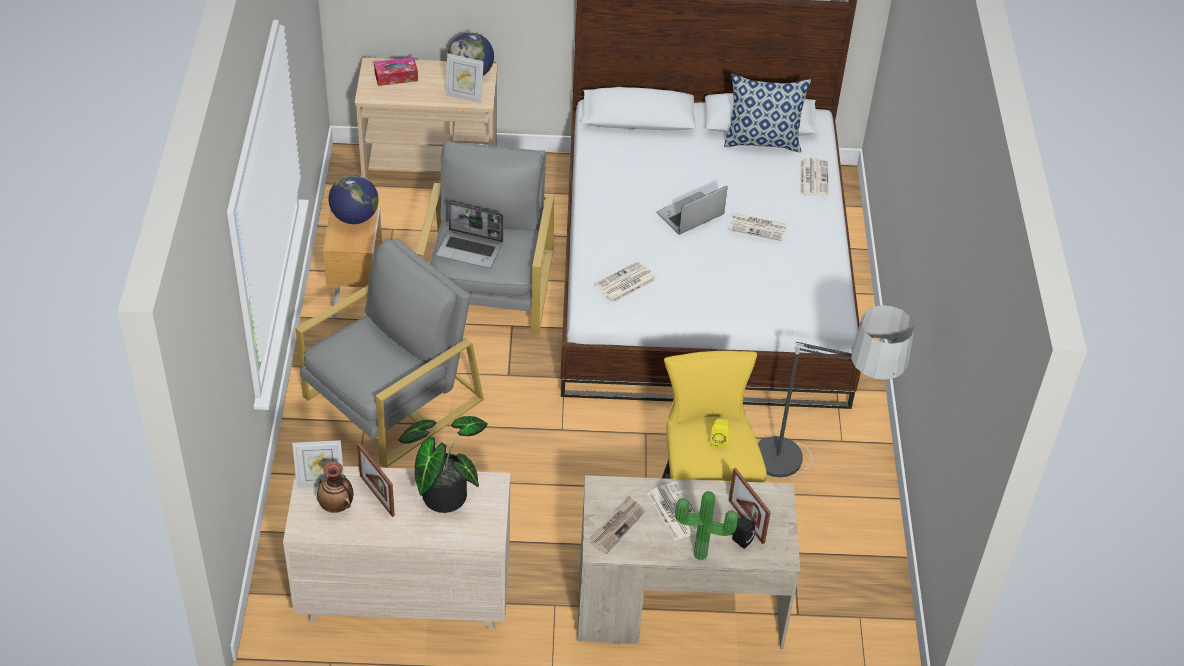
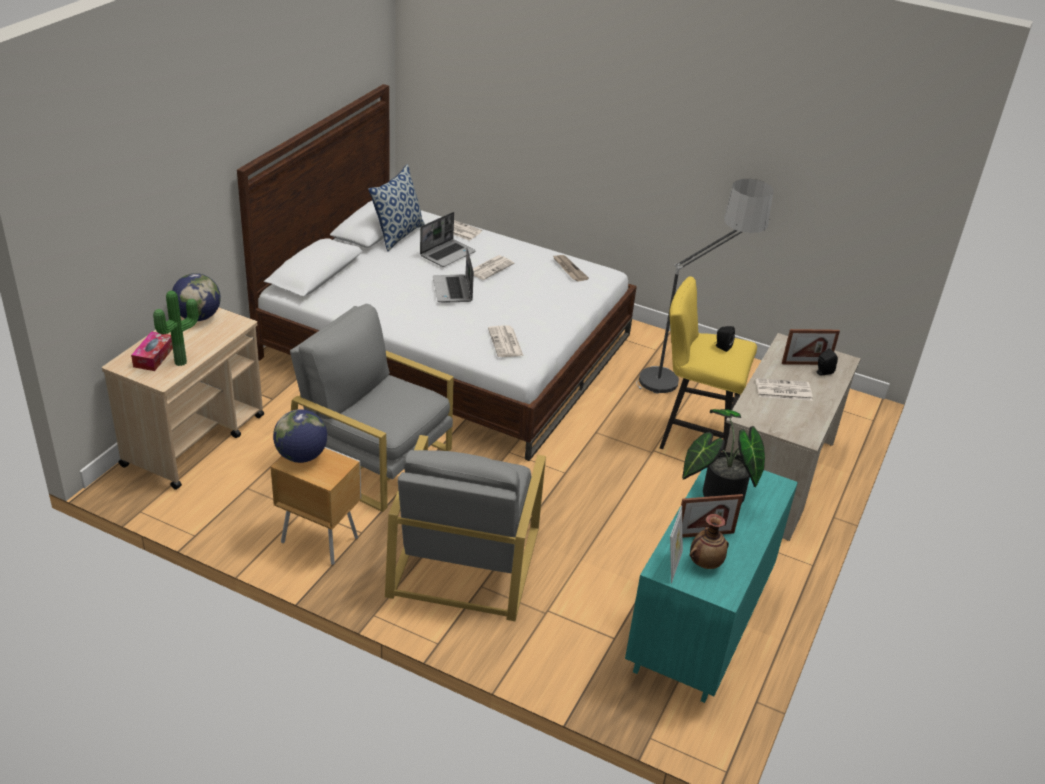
camera: 65 degrees left, 10 degrees down
(391, 399) = (465, 560): grey armchair -> grey armchair turned 150 degrees counterclockwise
(403, 595) = (699, 627): beige dresser -> turquoise dresser
(464, 97) = (225, 330): picture frame -> none
(471, 250) = (390, 411): laptop -> laptop (447, 254)
(616, 526) = (787, 422): newspaper -> newspaper (569, 269)
(700, 557) = (832, 394): potted plant -> potted plant (182, 363)
(719, 440) = (722, 347): yellow speaker -> black speaker

